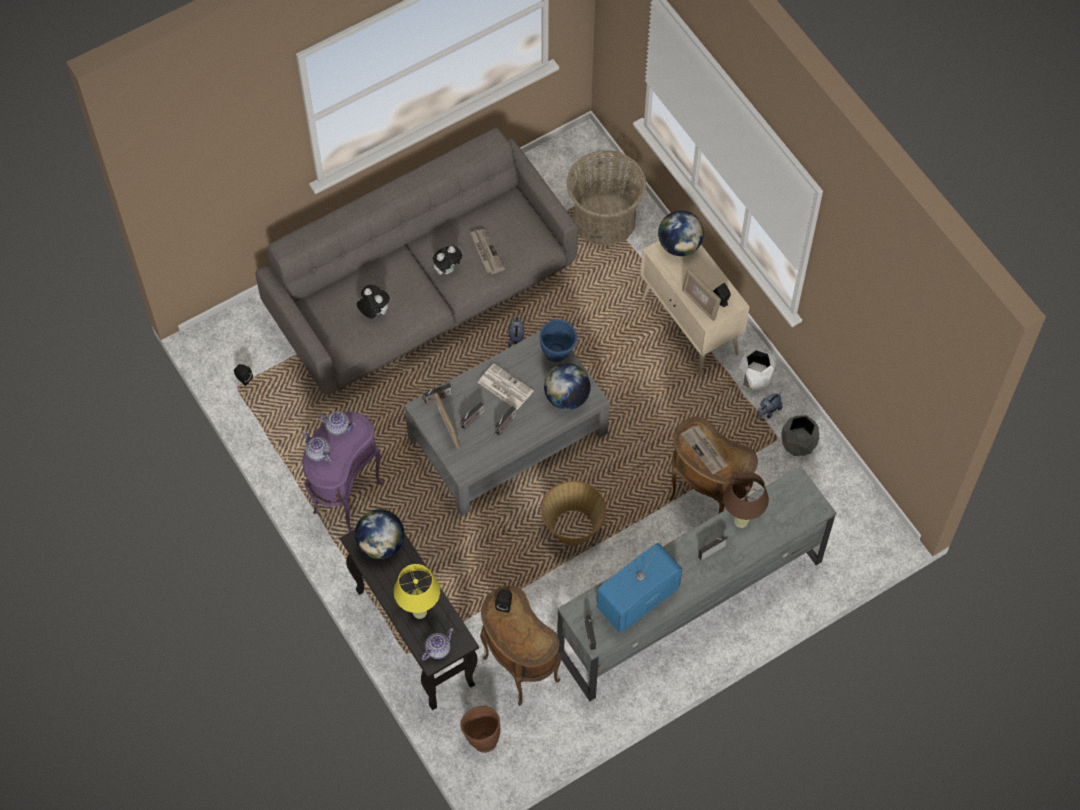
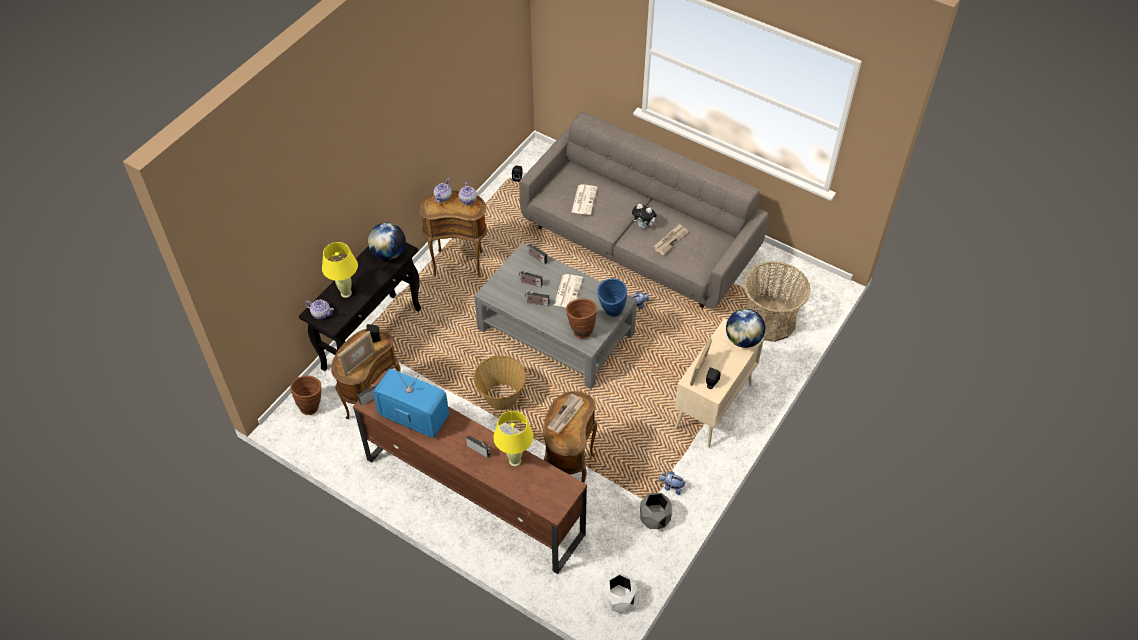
camera: 65 degrees right, 10 degrees down
(345, 497) = (459, 262): purple side table -> brown side table
(374, 312) = (584, 199): plush toy -> newspaper
(447, 429) = (515, 272): picture frame -> picture frame (359, 363)
(567, 397) = (580, 330): globe -> brown vase
(689, 607) = (473, 495): grey tv stand -> brown tv stand
(741, 521) = (515, 461): brown table lamp -> yellow table lamp
(755, 378) = (695, 467): white planter -> white planter (618, 600)

